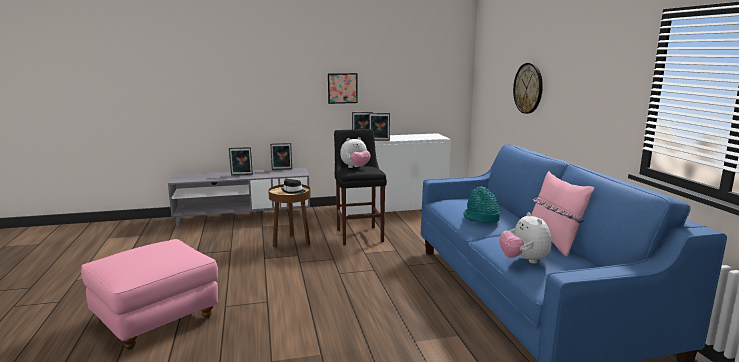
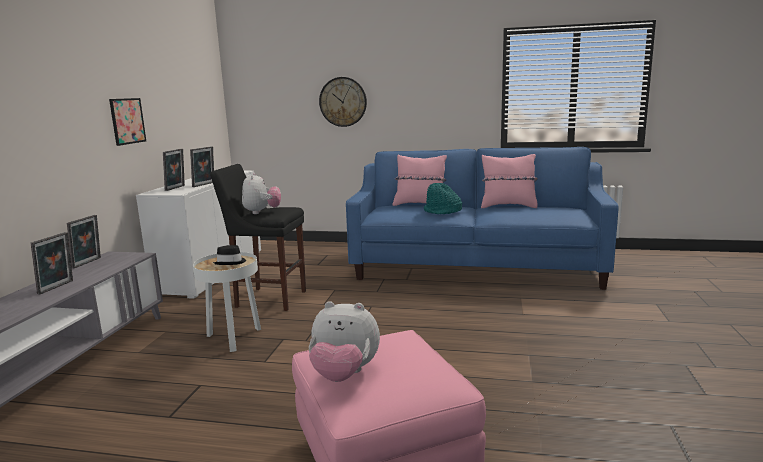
camera: 65 degrees left, 0 degrees up
(292, 242) = (233, 338): brown side table -> white side table
(499, 208) = (420, 205): none -> pink pillow
(524, 260) = (541, 215): plush toy -> plush toy (344, 375)

